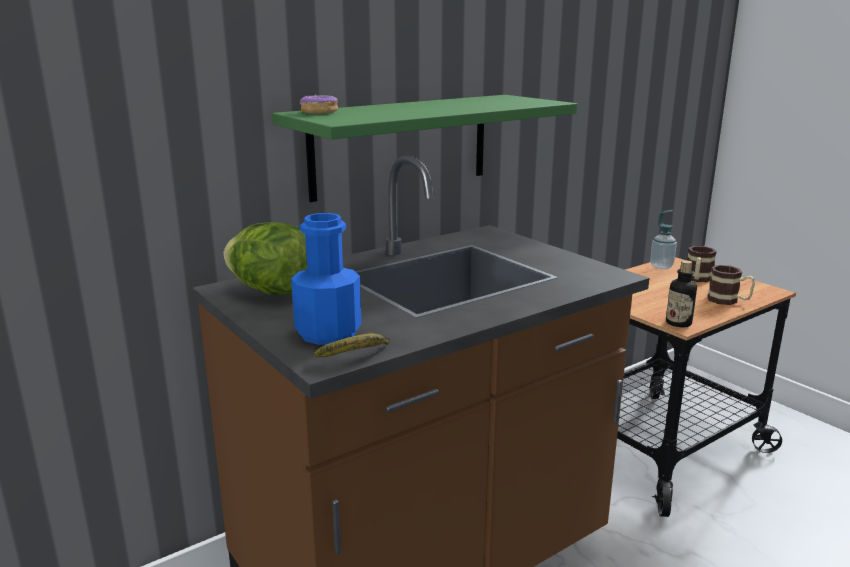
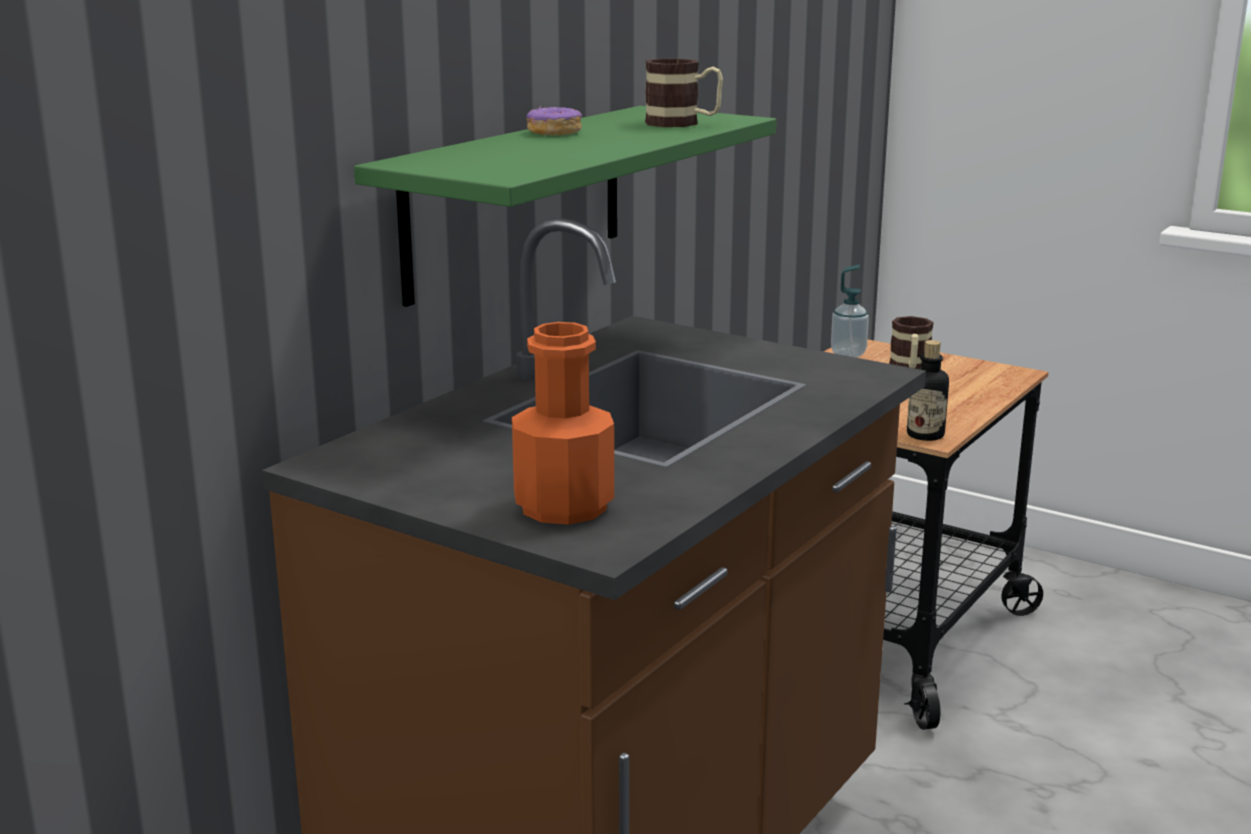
camera: 20 degrees left, 0 degrees up
(273, 291) = (407, 458): lettuce -> none
(319, 112) = (432, 159): donut -> donut (554, 132)
(328, 333) = (564, 506): blue bottle -> orange bottle
(357, 356) = (640, 531): banana -> none
(729, 301) = (970, 394): mug -> mug (683, 123)

